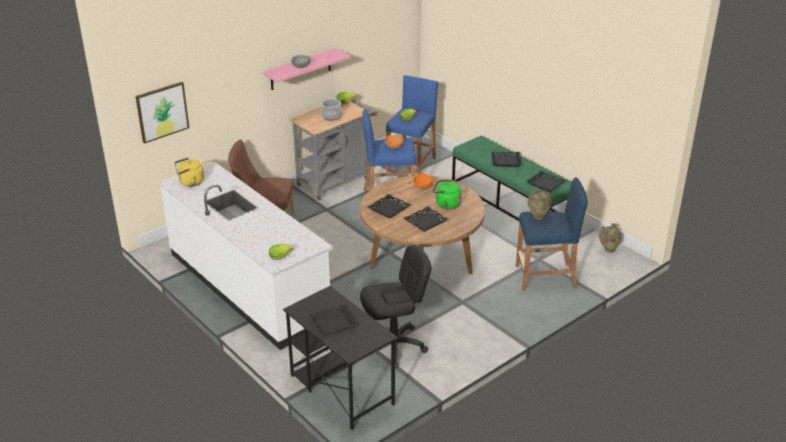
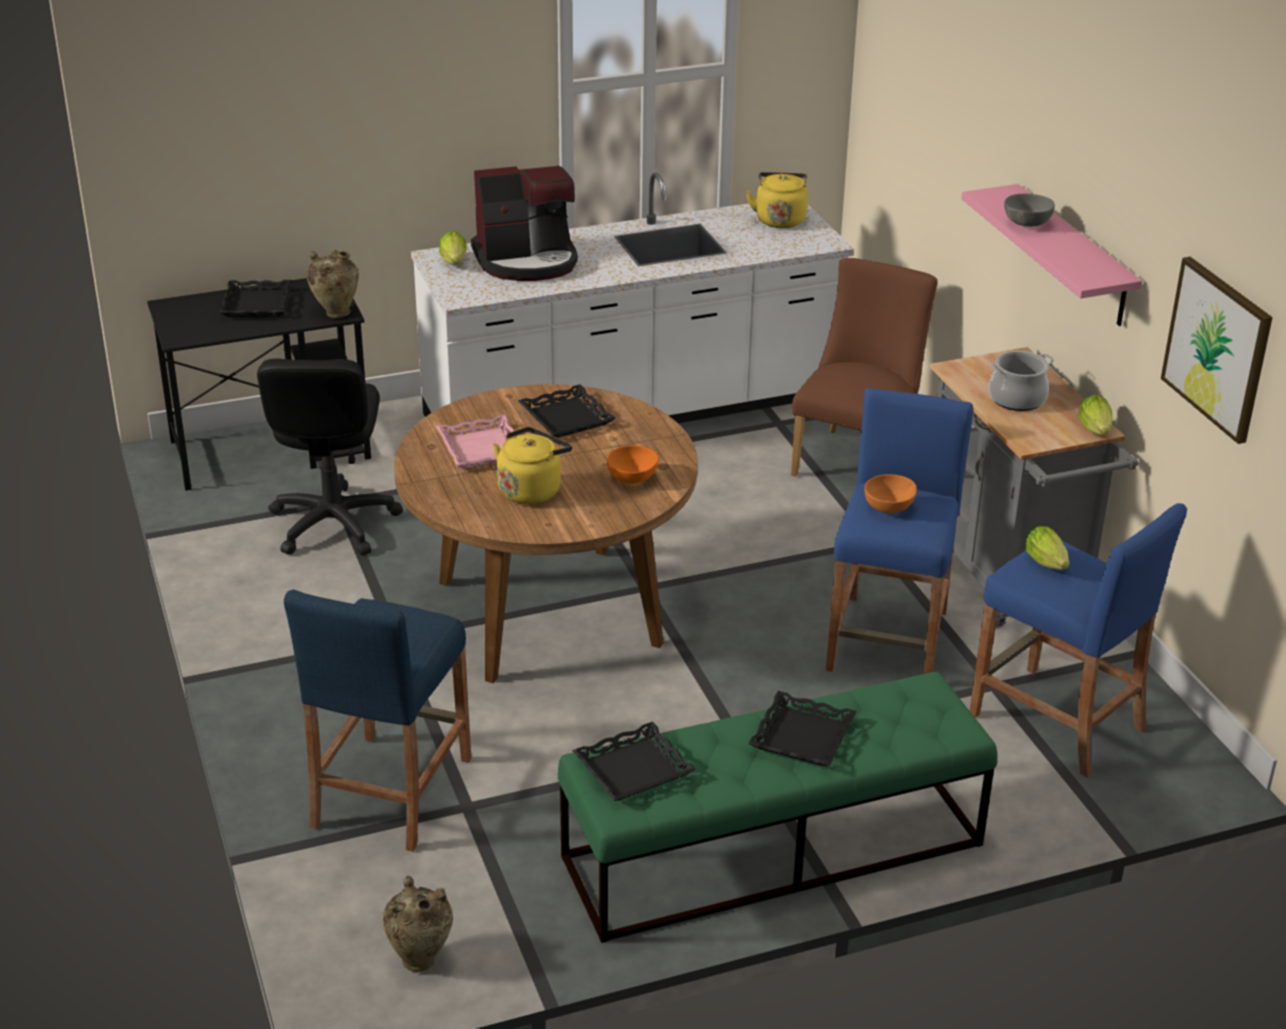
camera: 110 degrees right, 0 degrees up
(162, 111) = (891, 101): picture -> picture (1217, 348)
(268, 237) = (527, 260): none -> coffee machine
(425, 222) = (482, 448): black tray -> pink tray
(446, 204) = (531, 489): green kettle -> yellow kettle
(538, 217) = (406, 627): beige vase -> beige vase (336, 312)

